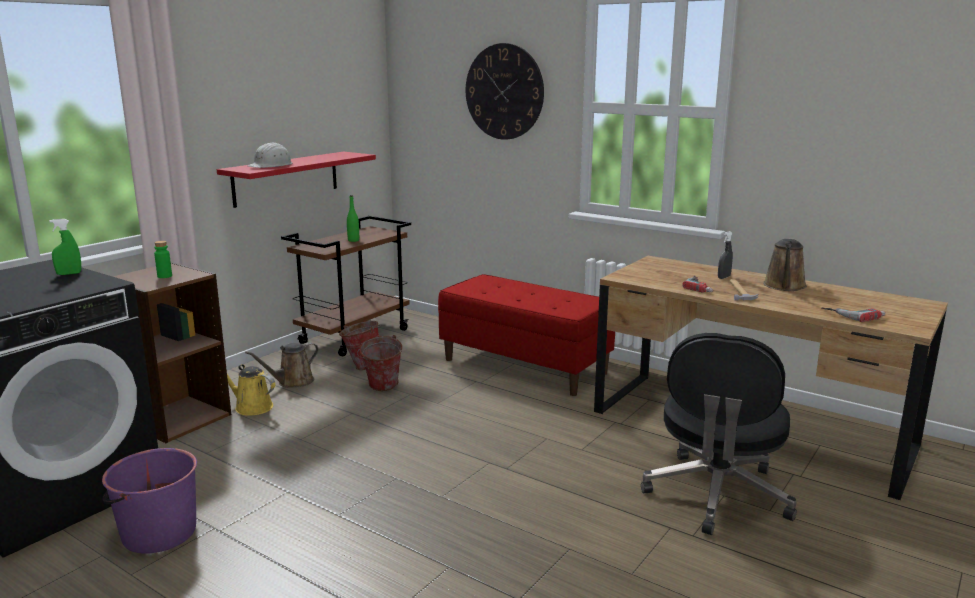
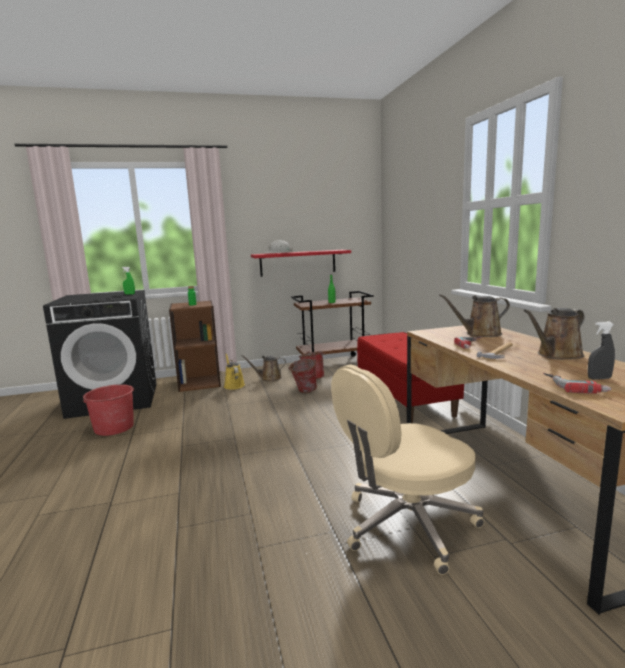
camera: 40 degrees right, 5 degrees down
(158, 533) = (113, 427): purple bucket -> red bucket
(504, 92) = (426, 203): wall clock -> none
(677, 271) = (480, 334): none -> brown watering can
(716, 495) = (406, 525): black office chair -> beige office chair
(724, 277) = (512, 342): grey spray bottle -> grey spray bottle (599, 378)

